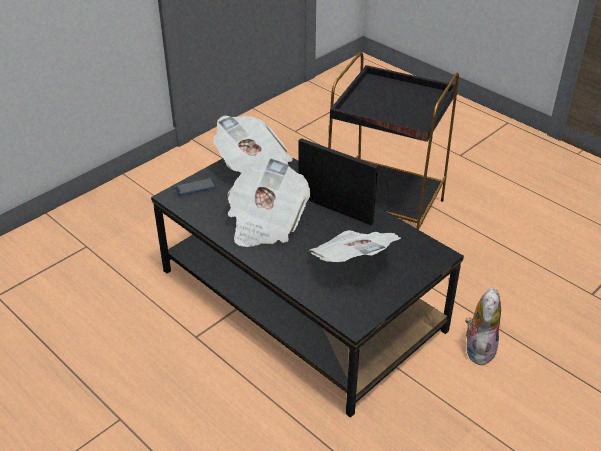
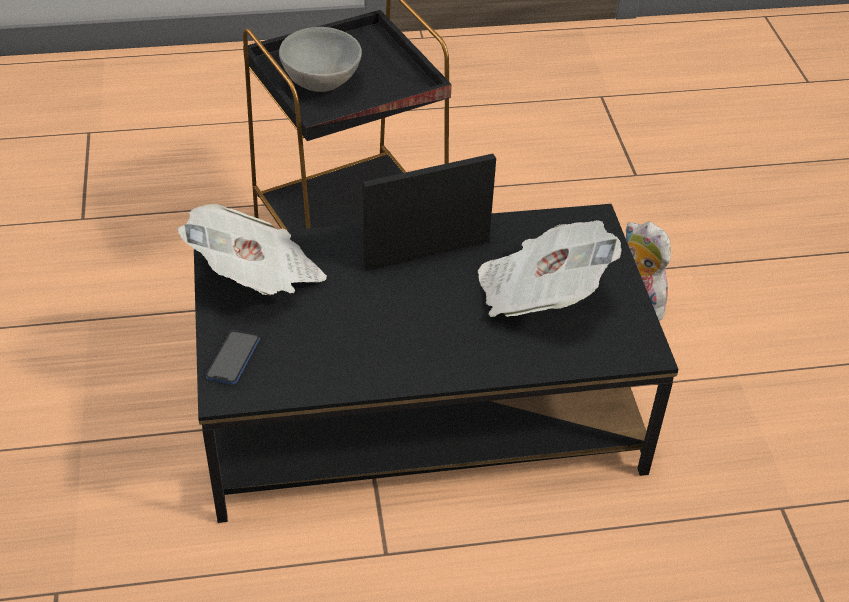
camera: 55 degrees left, 5 degrees up
(265, 222) = (386, 328): newspaper -> none
(378, 99) = (322, 82): none -> grey bowl

